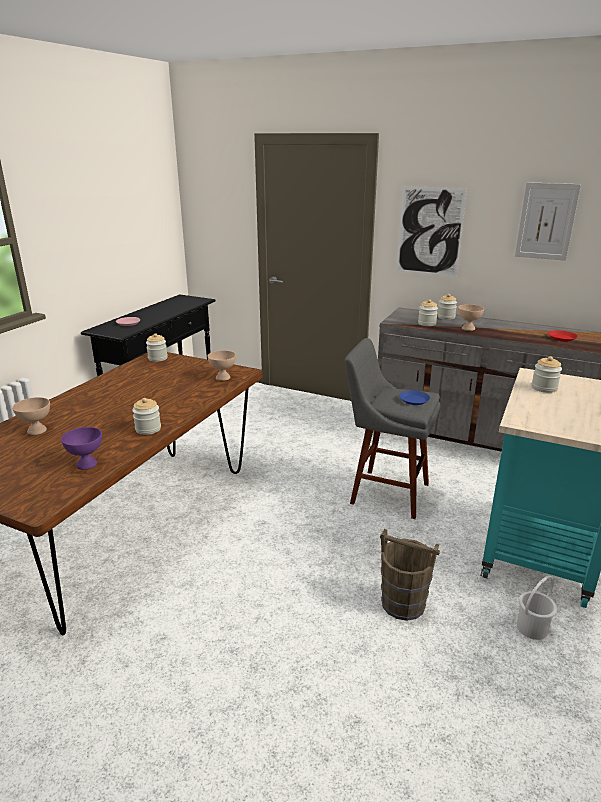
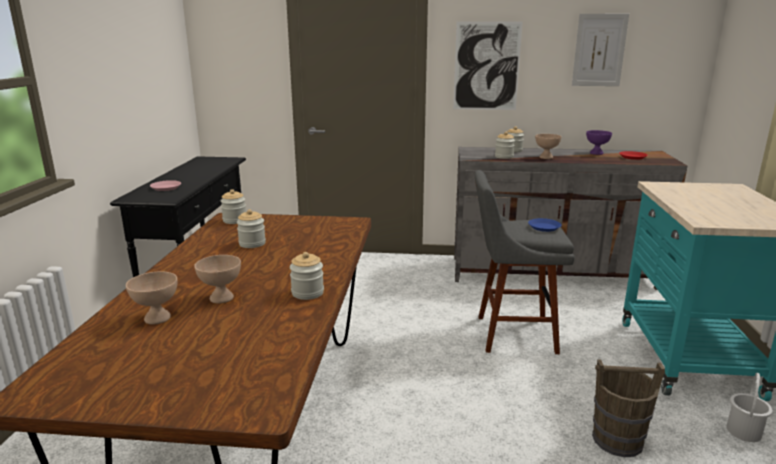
camera: 20 degrees left, 5 degrees down
(87, 464) = (273, 344): purple bowl -> purple bowl (596, 153)
(223, 377) = (336, 229): beige bowl -> beige bowl (222, 297)
(544, 388) = (682, 194): jar -> jar (252, 243)

